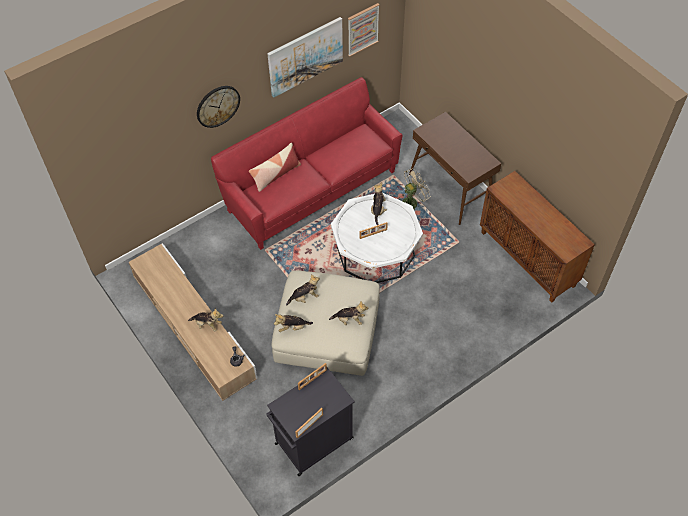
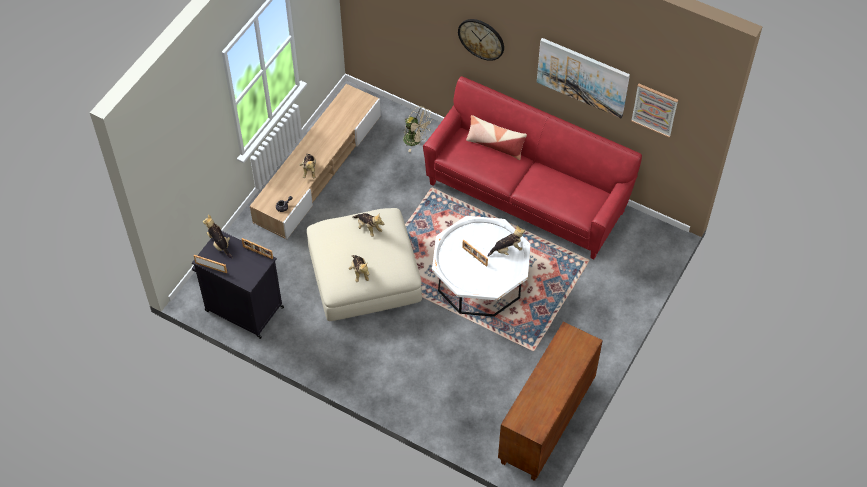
camera: 65 degrees right, 0 degrees up
(292, 327) = (329, 230): plush toy -> plush toy (219, 244)
(412, 201) = (563, 289): beige fan -> beige fan (416, 140)
(451, 189) = (600, 320): brown console table -> none

